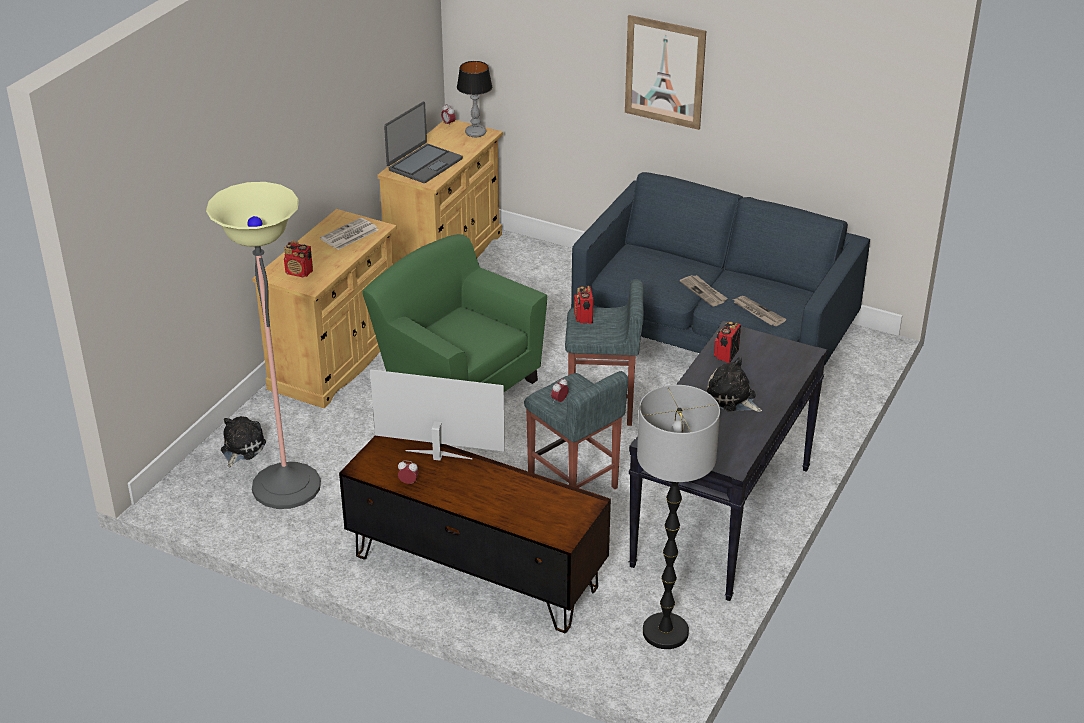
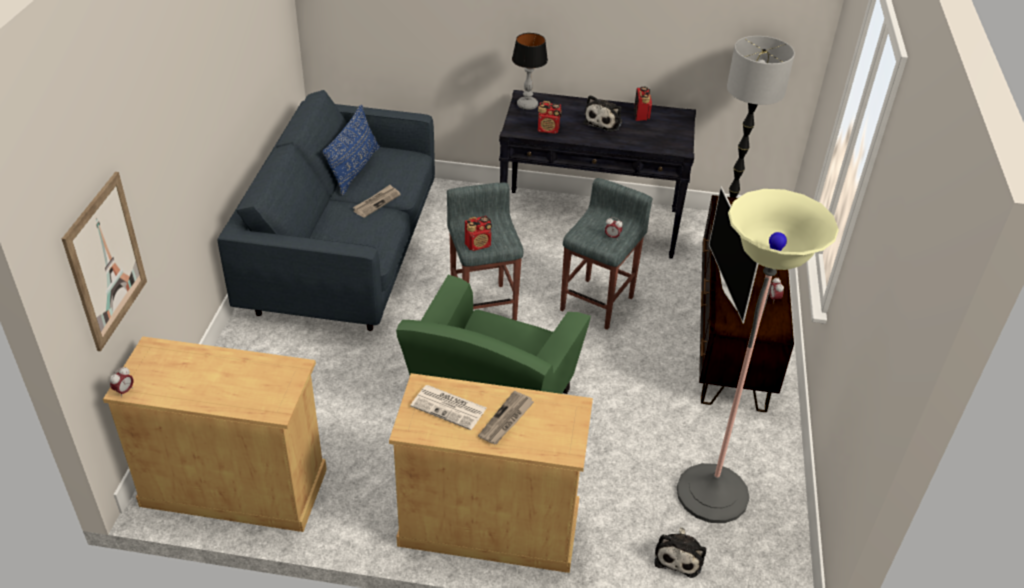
camera: 110 degrees left, 5 degrees up
(241, 448) = (679, 556): plush toy -> plush toy turned 75 degrees counterclockwise
(299, 272) = (551, 426): radio -> radio (641, 115)
(424, 164) = (249, 386): laptop -> none
(476, 133) = (151, 358): table lamp -> table lamp (527, 105)
(664, 72) = (196, 105): picture -> picture (106, 261)
(757, 312) = (400, 171): newspaper -> newspaper (506, 420)
(769, 286) = (355, 169): none -> blue pillow

